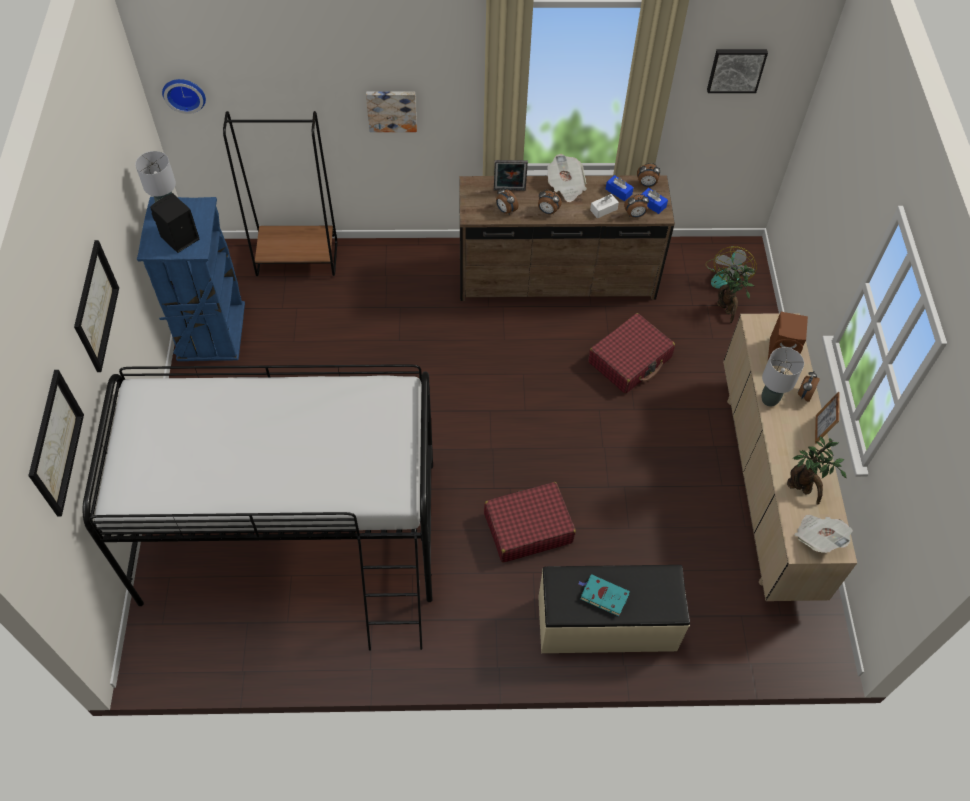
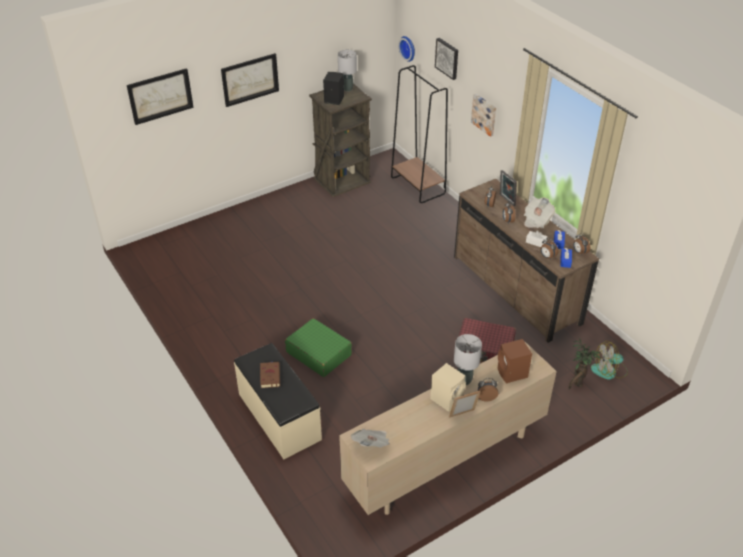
camera: 60 degrees right, 15 degrees down
(211, 330) = (342, 180): blue bookcase -> brown bookcase
(295, 535) = (243, 265): black bed -> none
(527, 528) = (318, 353): red suitcase -> green suitcase
(603, 596) = (270, 375): turquoise book -> brown book
(736, 69) = (661, 201): picture -> picture (447, 58)
(788, 430) = (447, 399): none -> beige speaker
(802, 489) = (404, 422): potted plant -> none

